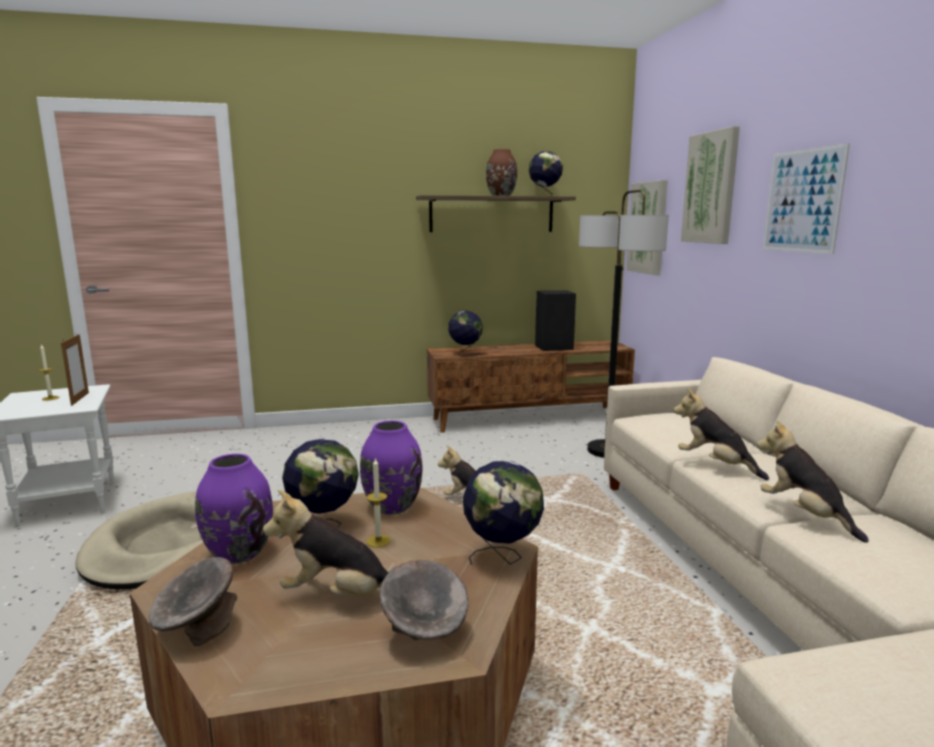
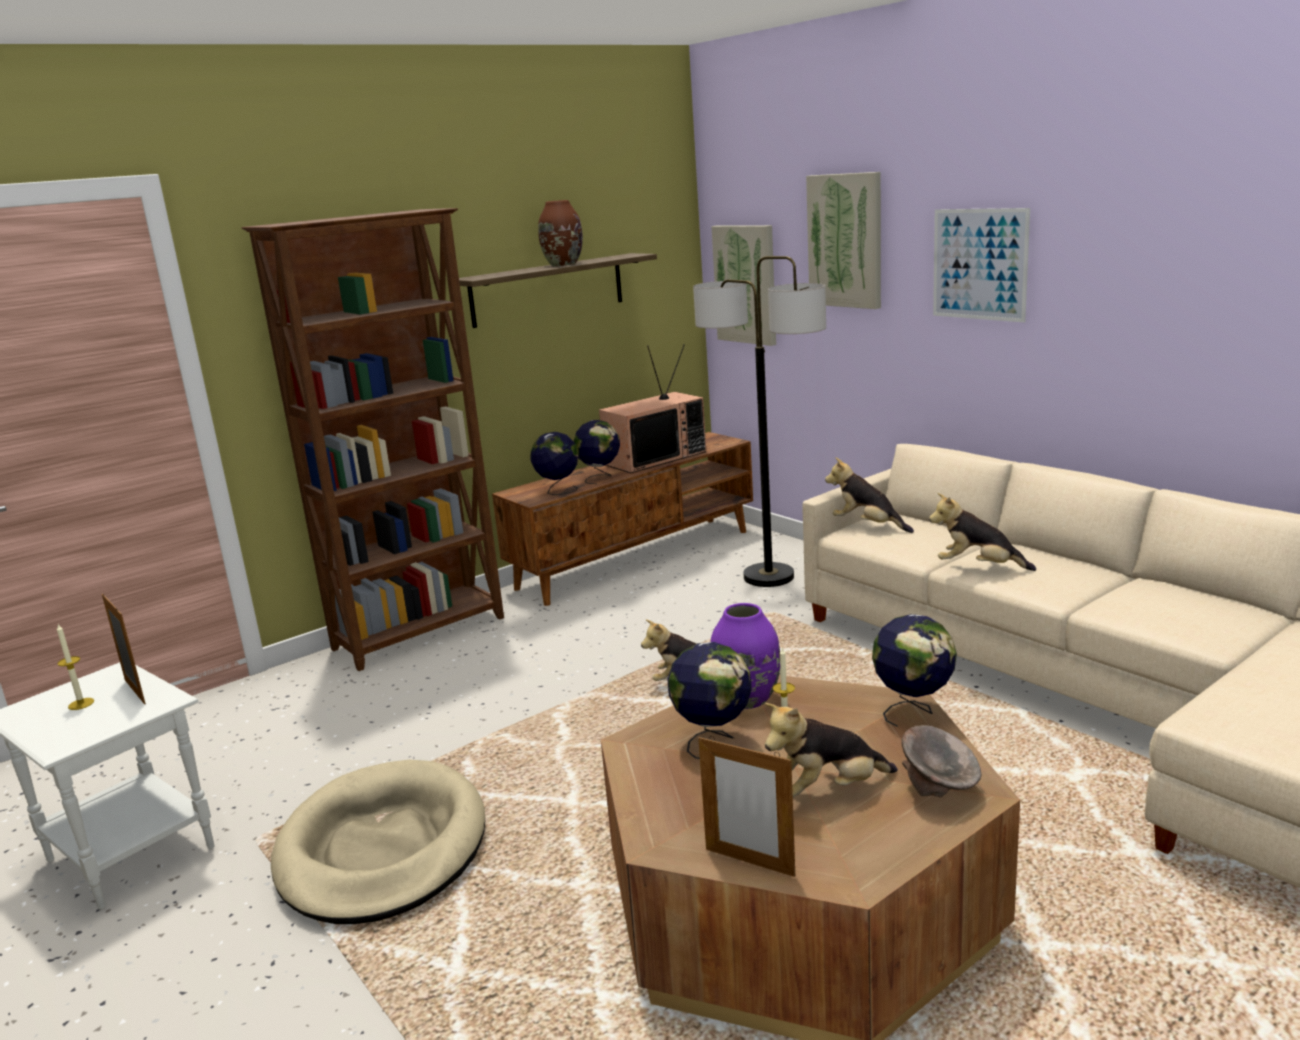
camera: 25 degrees left, 5 degrees up
(197, 629) = (749, 862): grey bowl -> picture frame
(239, 553) = (670, 792): purple vase -> none
(353, 429) = (421, 633): none -> brown bookcase
(544, 196) = (614, 257): globe -> globe (600, 478)
(555, 347) = (655, 457): black speaker -> television
(804, 515) = (1094, 596): plush toy -> plush toy (867, 526)

